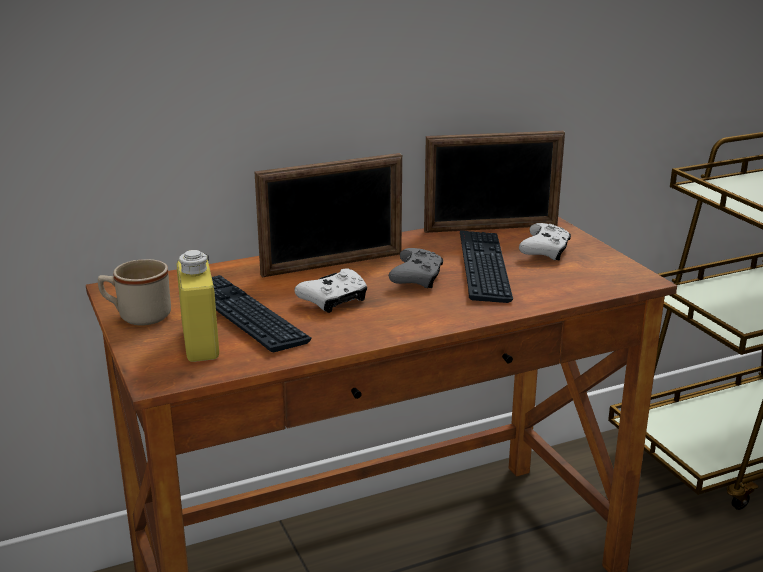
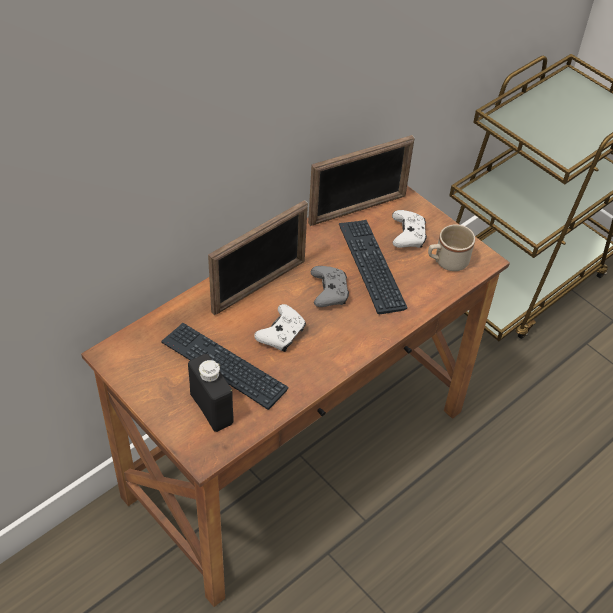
camera: 20 degrees left, 25 degrees up
(137, 316) = (147, 386): beige mug -> beige mug (446, 262)
(200, 343) = (211, 409): yellow bottle -> black bottle

